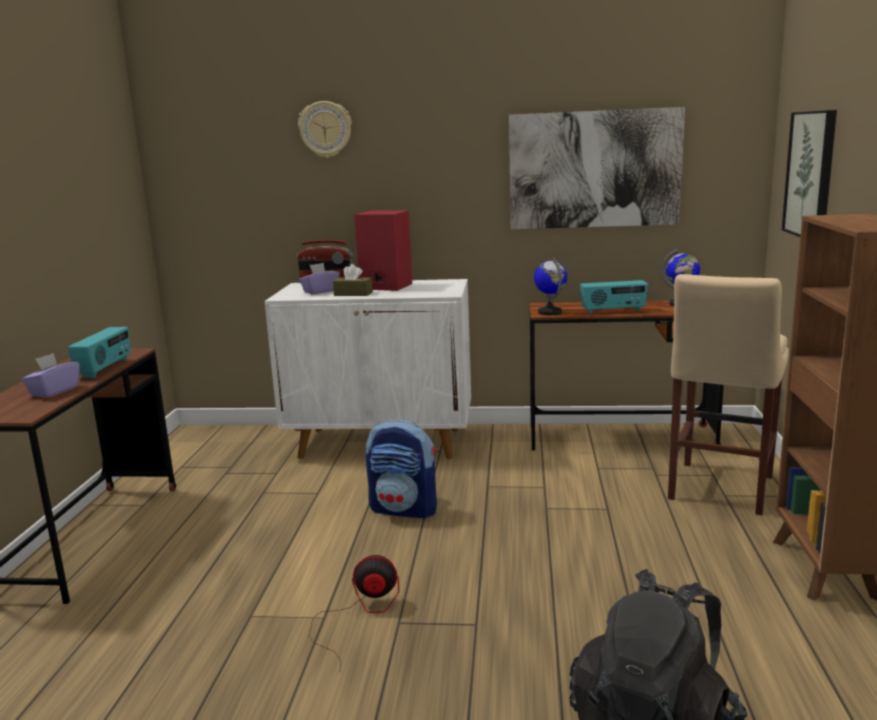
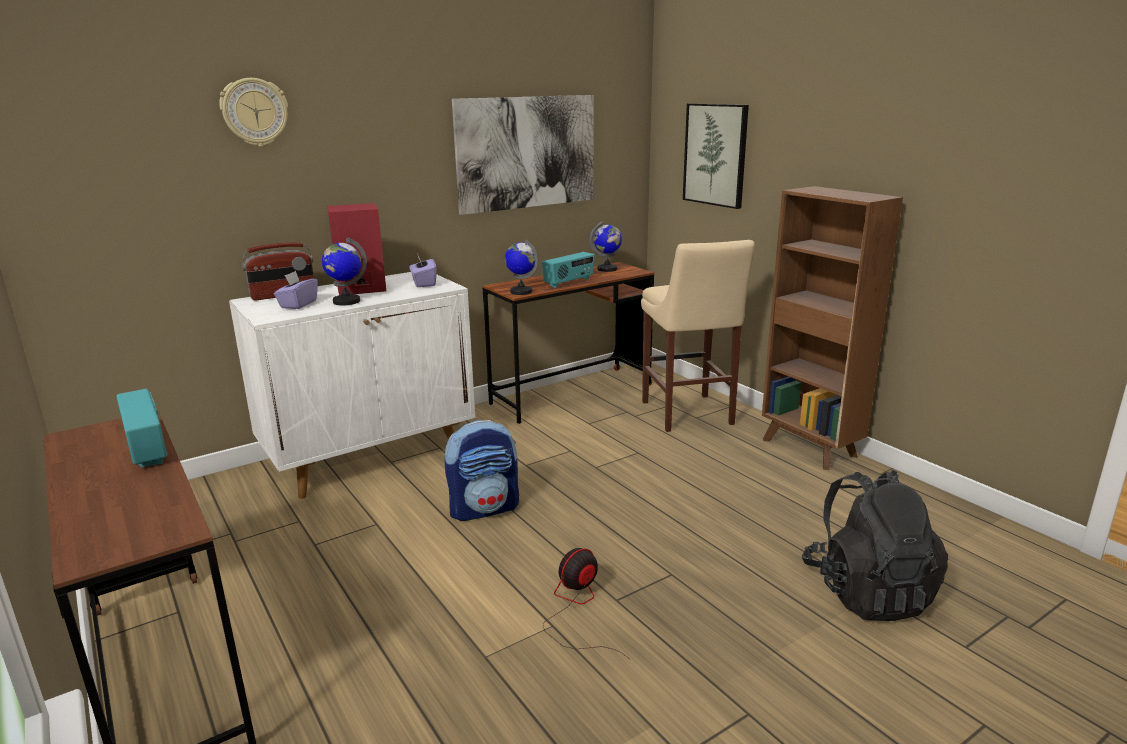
camera: 40 degrees left, 5 degrees up
(54, 391) = (143, 494): purple tissue box -> purple tissue box (423, 283)
(353, 294) = (346, 301): brown tissue box -> globe

